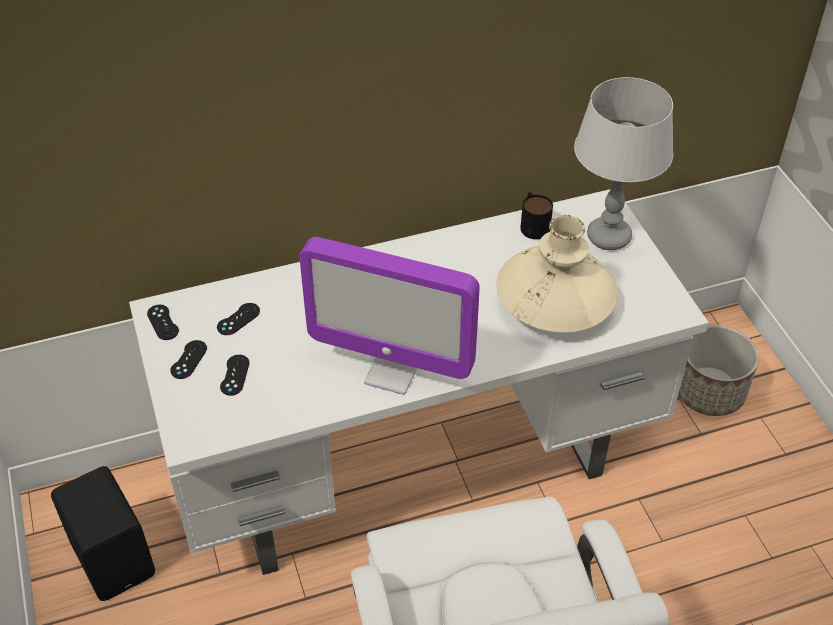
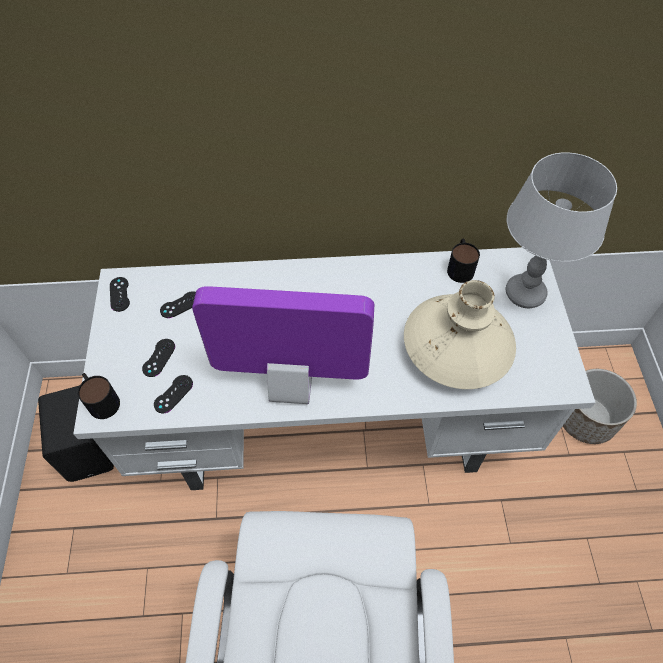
camera: 15 degrees right, 10 degrees up
(185, 428) = (100, 399): none -> mug
(188, 359) = (127, 334): black game controller -> black game controller (173, 394)
(392, 372) = (291, 386): monitor -> monitor turned 150 degrees clockwise

